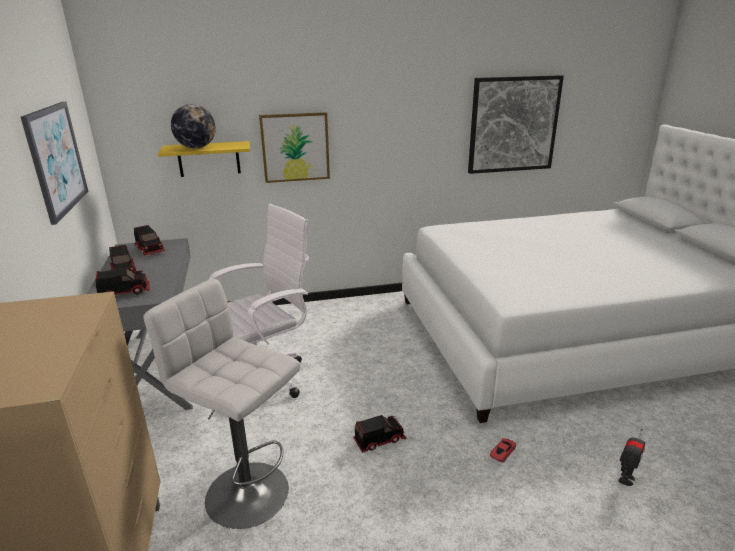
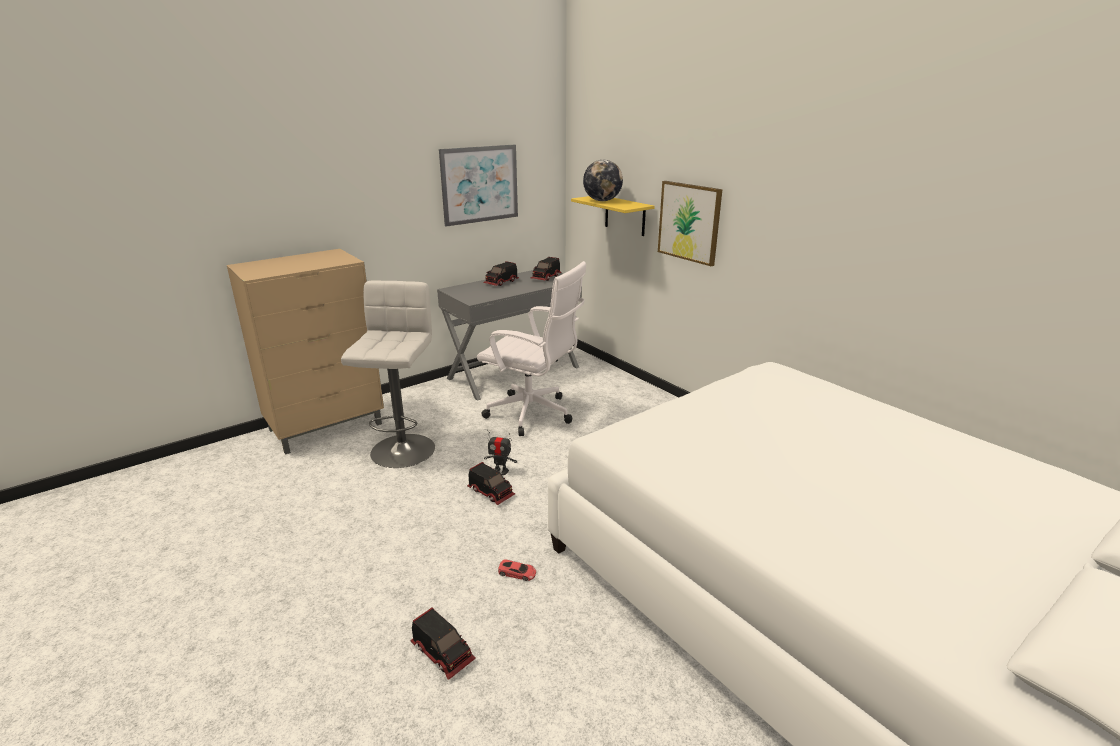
camera: 65 degrees right, 0 degrees up
(124, 292) = (472, 291): toy truck -> toy truck (443, 652)
(513, 125) = (981, 264): picture -> none
(625, 478) = (523, 682): toy robot -> toy robot (500, 471)

